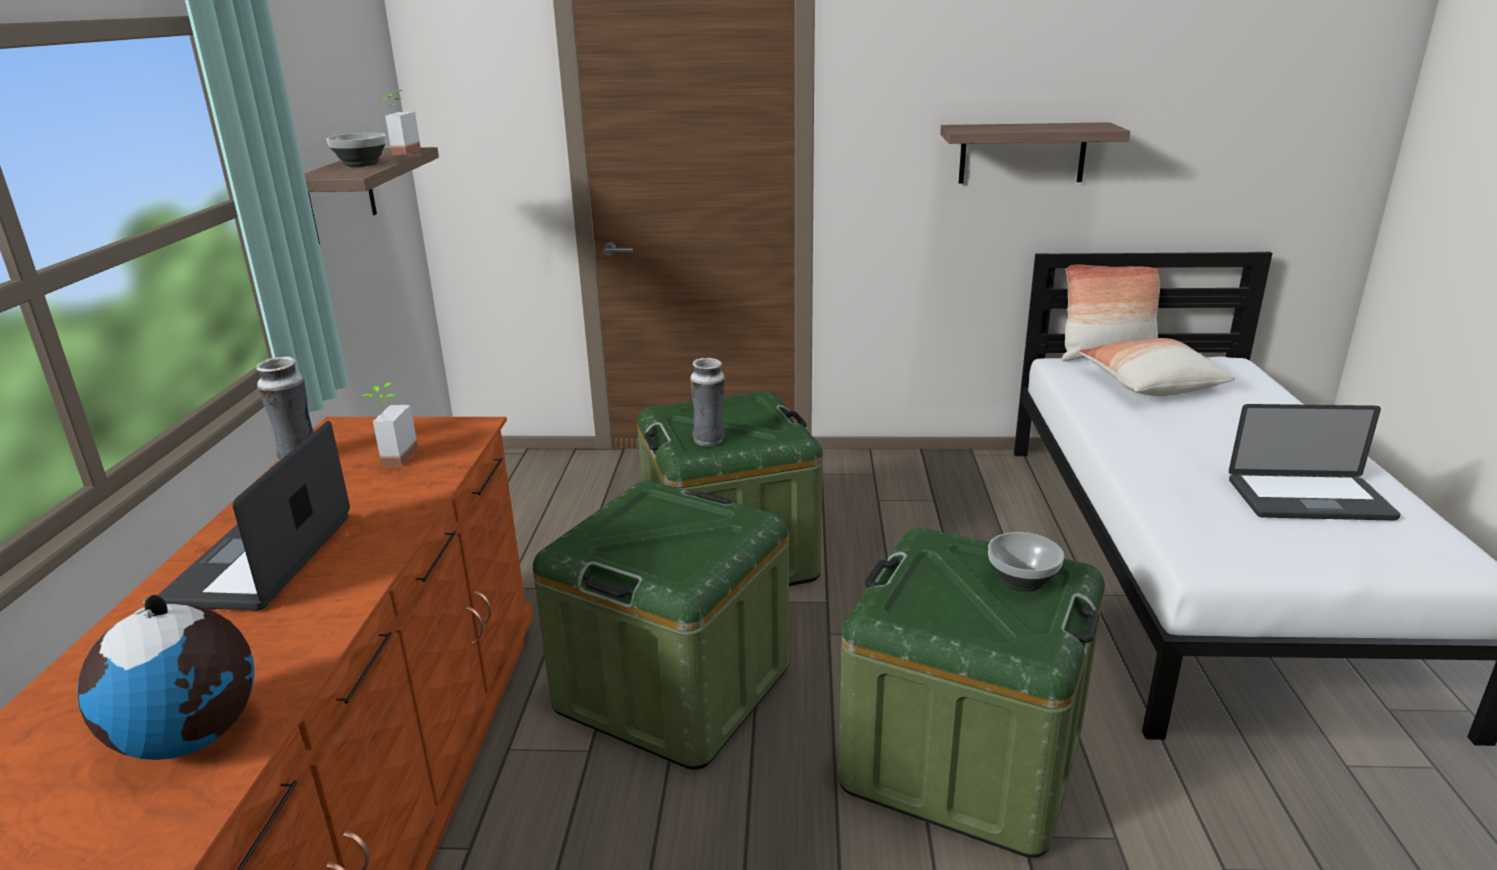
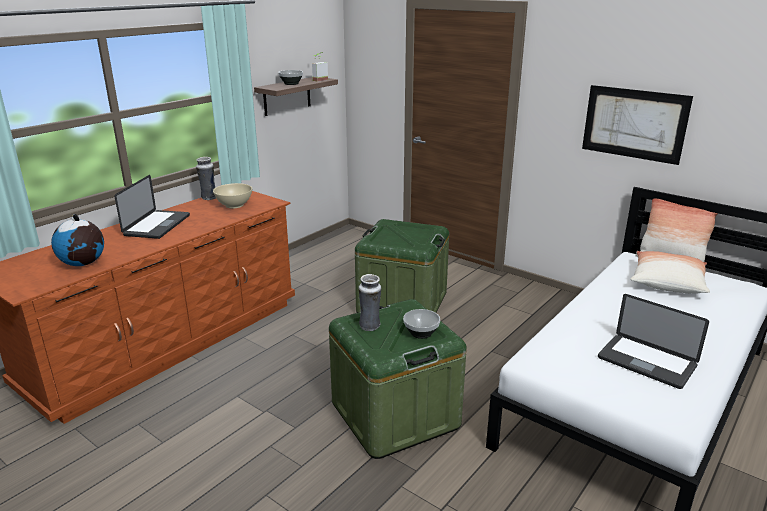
camera: 35 degrees right, 0 degrees up
(262, 560) = (157, 225): laptop -> laptop turned 150 degrees clockwise
(391, 457) = (234, 205): potted plant -> beige bowl
(673, 687) = (319, 342): green storage box -> none
(709, 440) = (387, 239): vase -> vase (370, 327)
(1022, 153) = (634, 124): shelf -> picture

